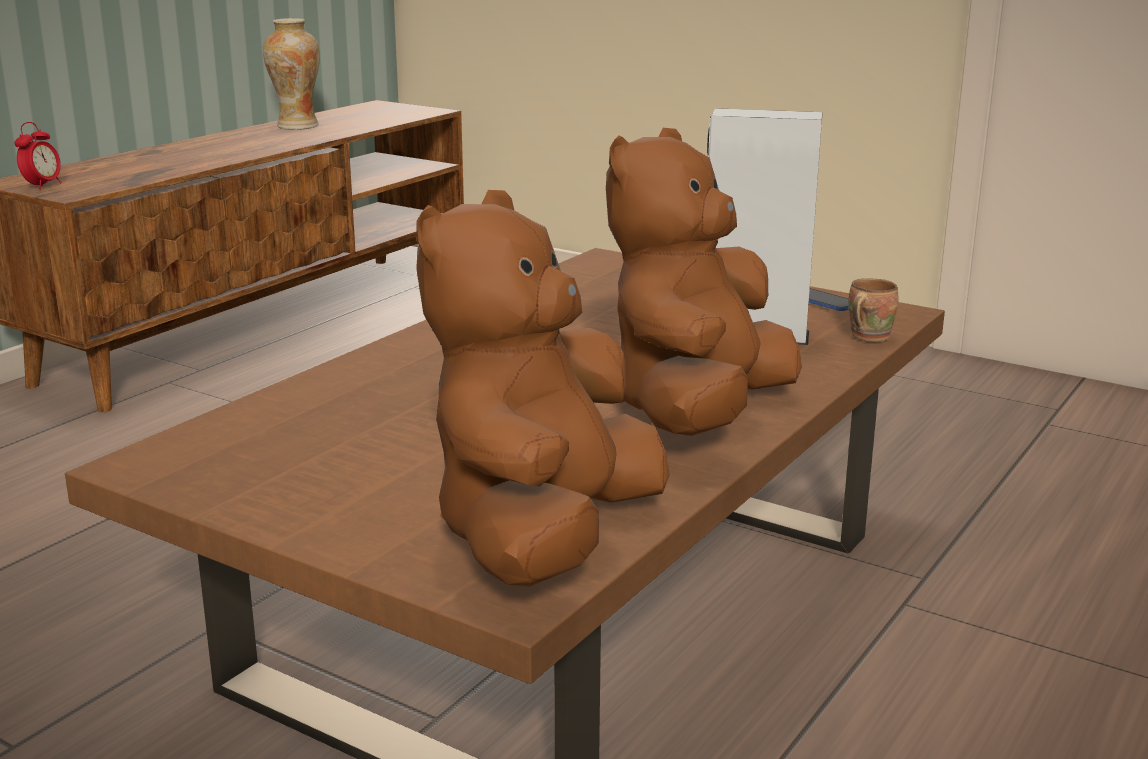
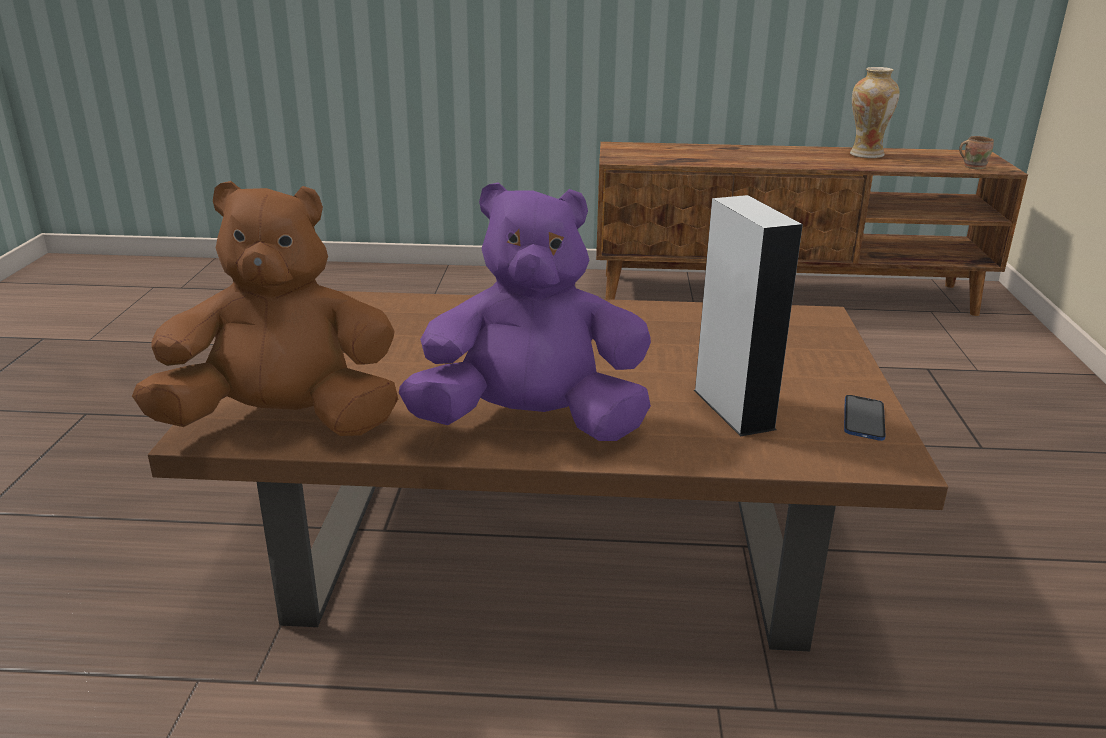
camera: 60 degrees right, 5 degrees up
(42, 186) = (619, 152): alarm clock -> none
(697, 413) = (532, 424): brown plush toy -> purple plush toy
(866, 337) = (800, 459): brown mug -> brown mug (972, 167)

